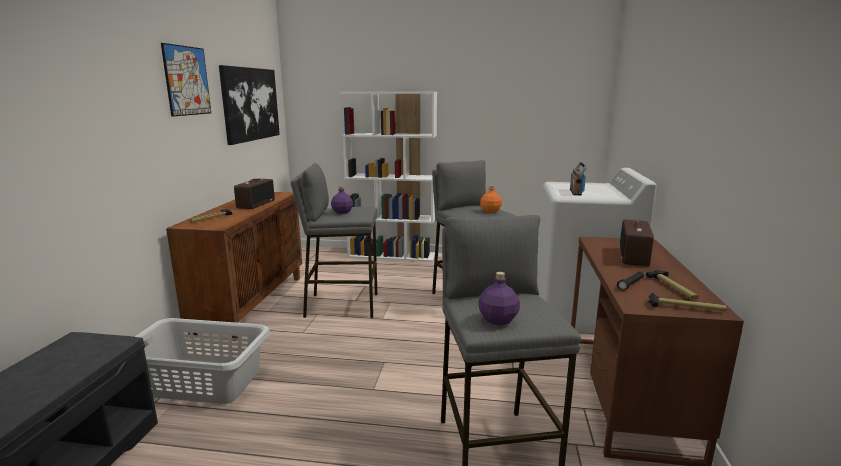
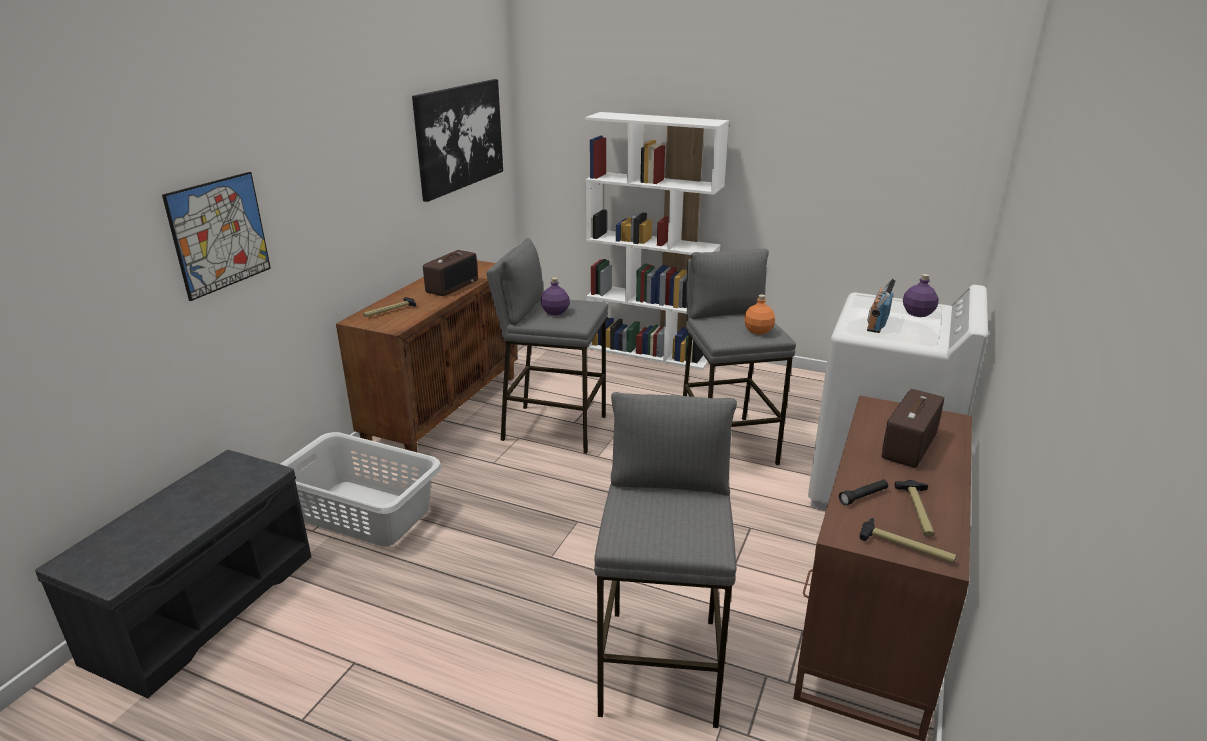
camera: 15 degrees right, 10 degrees up
(187, 81) = (366, 129): picture -> picture (219, 234)
(498, 319) = (646, 530): purple bottle -> purple bottle (918, 313)

